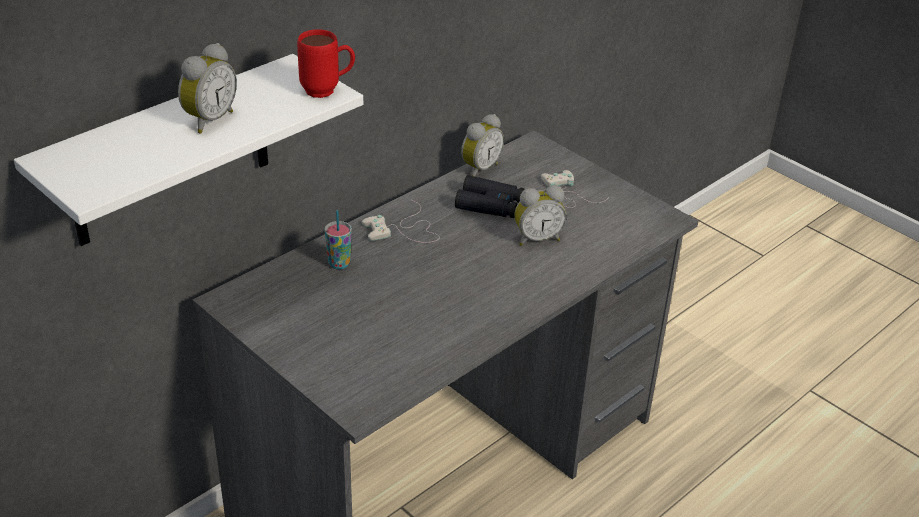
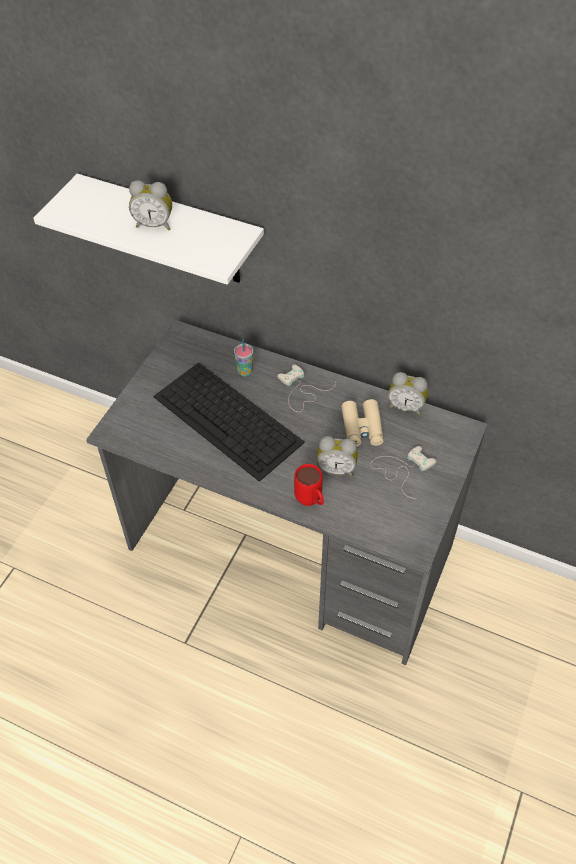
camera: 70 degrees right, 15 degrees up
(328, 91) = (220, 261): red mug -> red mug (311, 502)
(410, 297) = (229, 419): none -> keyboard
(489, 205) = (362, 428): black binoculars -> beige binoculars
(537, 238) = (336, 469): alarm clock -> alarm clock turned 45 degrees counterclockwise

